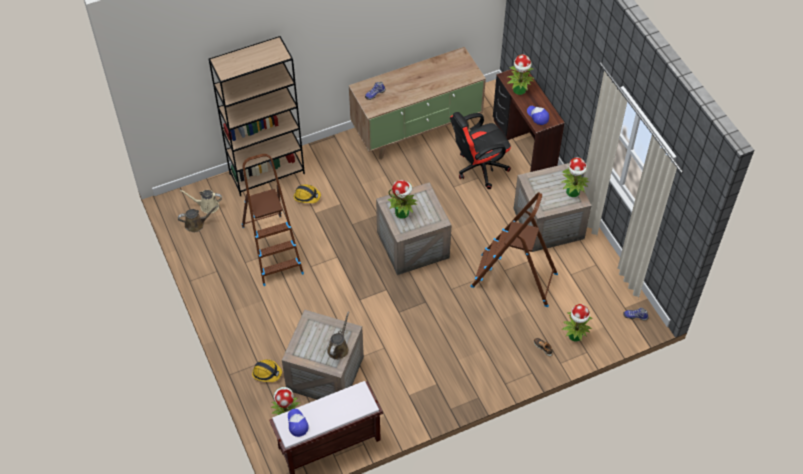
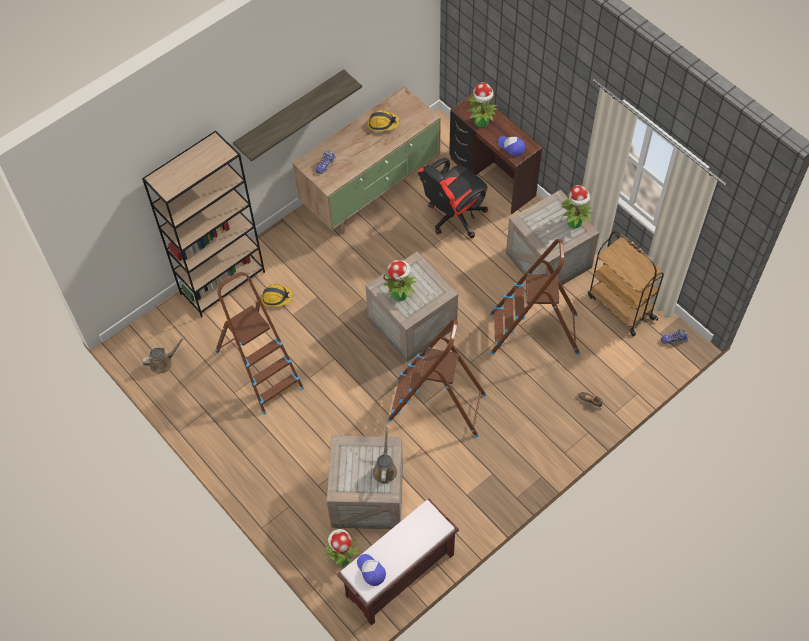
camera: 15 degrees left, 5 degrees up
(207, 206) = (168, 338): beige watering can -> none
(267, 373) = (303, 513): hard hat -> hard hat (383, 124)
(352, 41) = (290, 113): none -> shelf
(408, 317) = (436, 407): none -> brown step ladder
(575, 336) = (619, 378): potted plant -> none
(597, 277) = (620, 306): none -> brown cart

